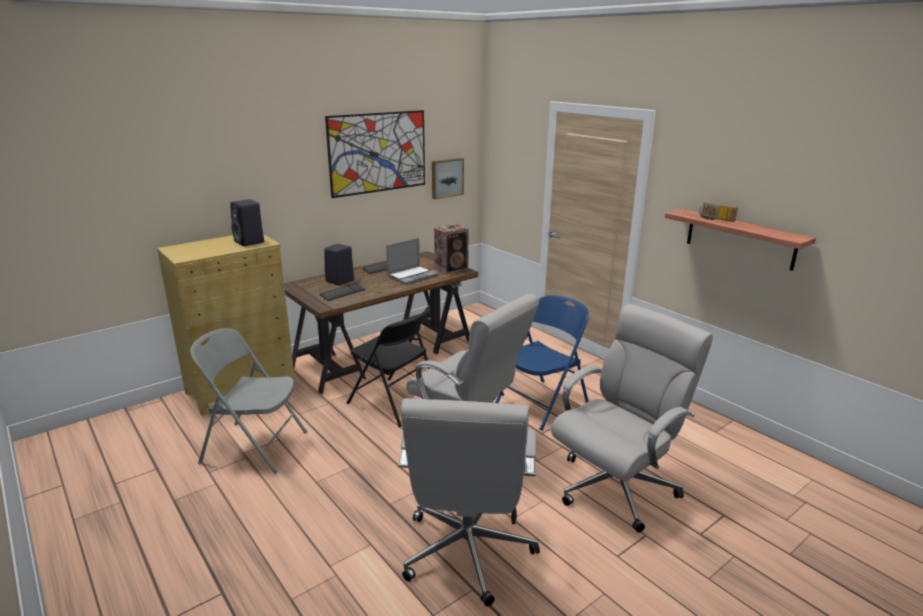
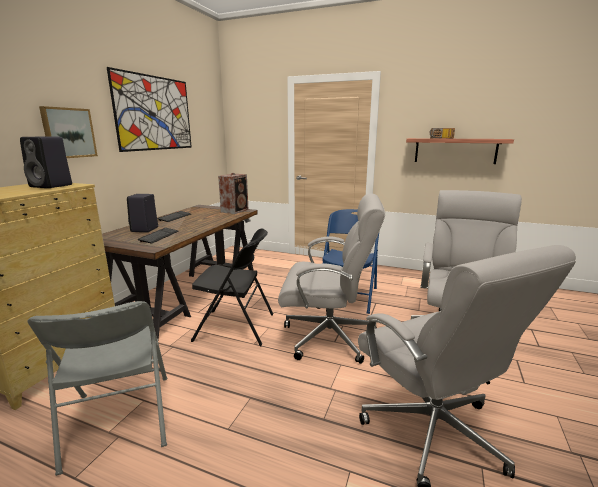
camera: 30 degrees left, 5 degrees down
(255, 447) = (120, 419): grey chair -> grey chair turned 90 degrees counterclockwise
(412, 276) = (208, 218): laptop -> none
(446, 178) = (204, 143): picture -> picture (68, 133)

